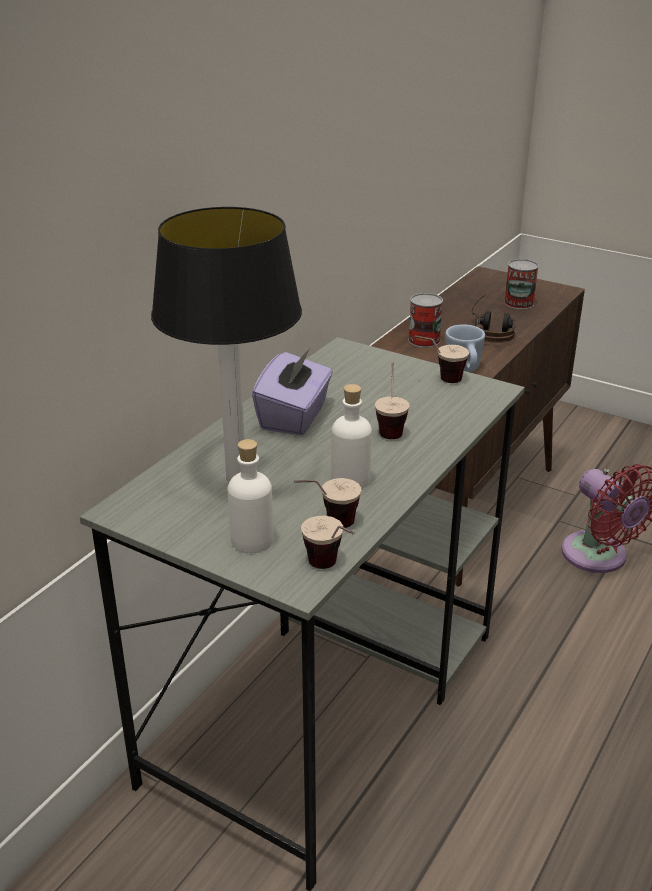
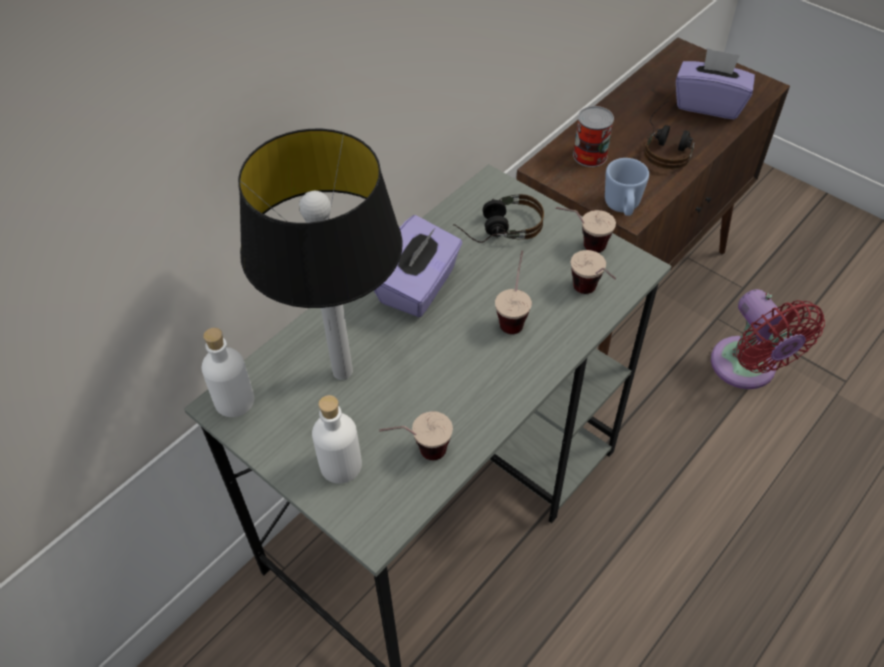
camera: 10 degrees right, 20 degrees up
(331, 570) = (409, 518): cup -> cup (591, 295)
(350, 480) = (455, 389): white bottle -> white bottle (234, 401)
(358, 375) = (497, 229): none -> headphones
(519, 303) = (708, 104): can -> purple tissue box

